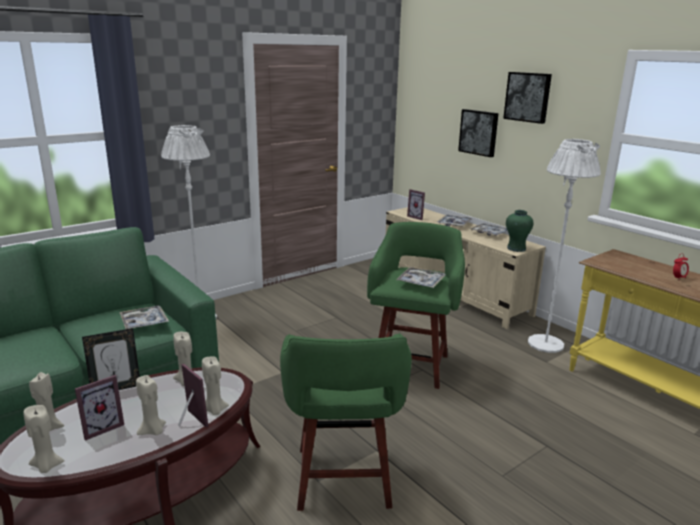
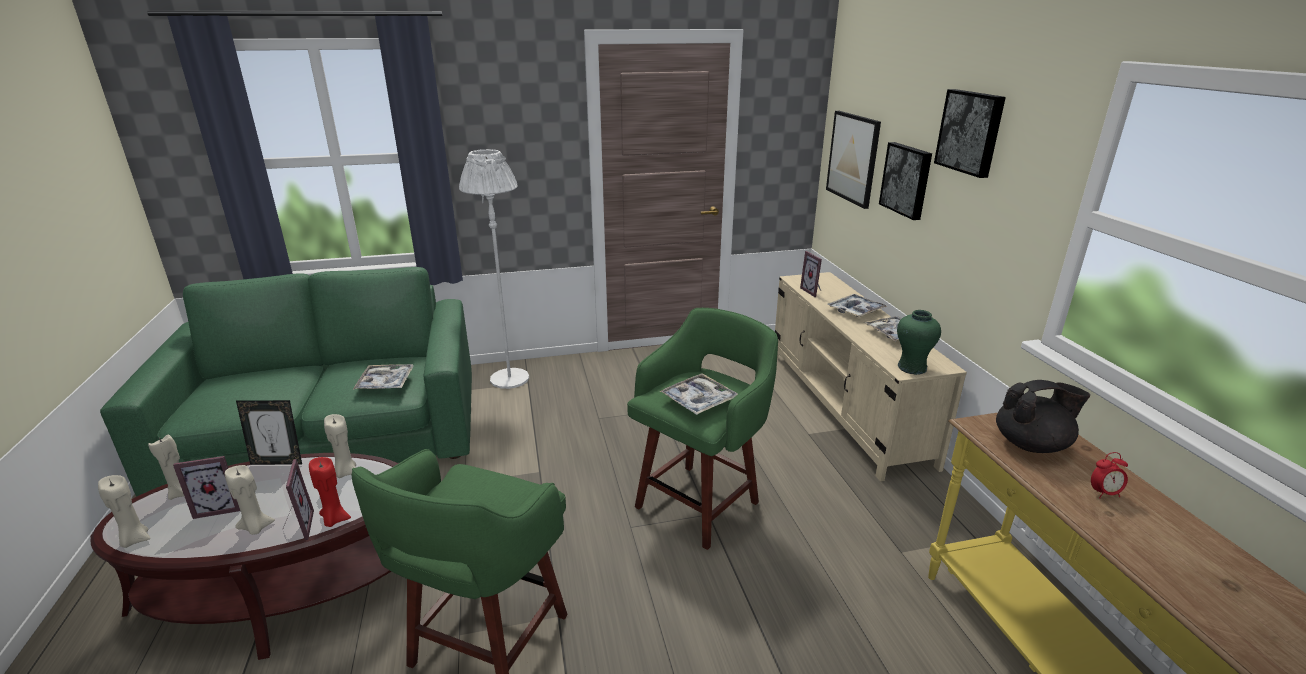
camera: 25 degrees right, 5 degrees up
(214, 410) = (334, 519): beige candle -> red candle
(427, 123) = (853, 158): none -> picture
(545, 344) = (923, 521): white floor lamp -> none
(628, 265) = (1031, 444): none -> black teapot

